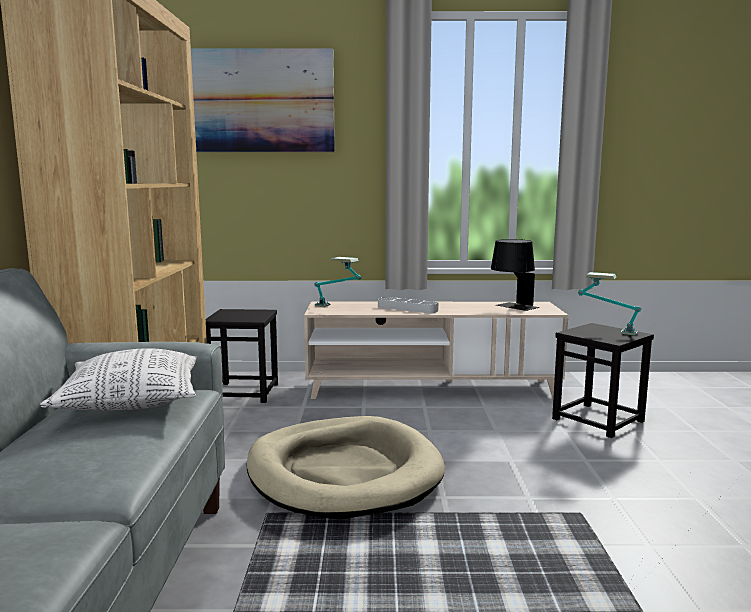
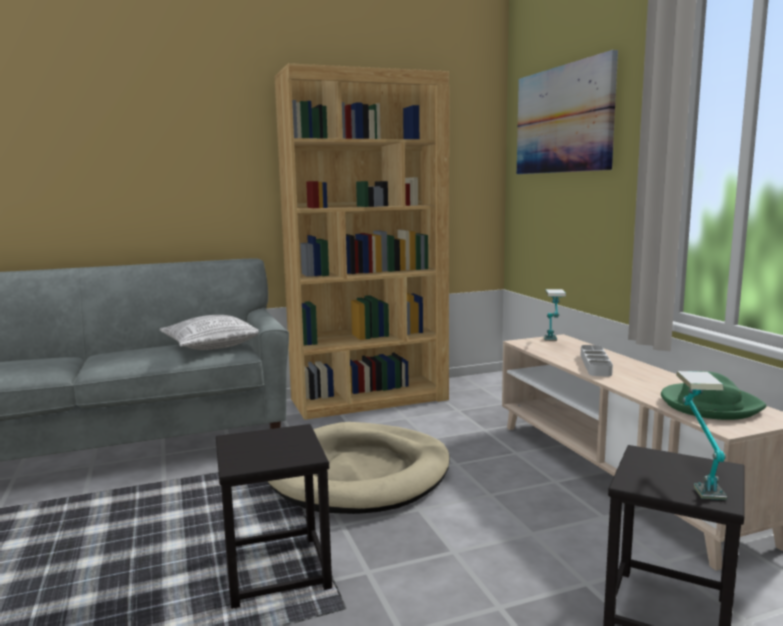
camera: 70 degrees right, 0 degrees up
(244, 392) = (489, 403): black stool -> black stool (277, 571)
(512, 307) = (709, 405): black table lamp -> green hat

